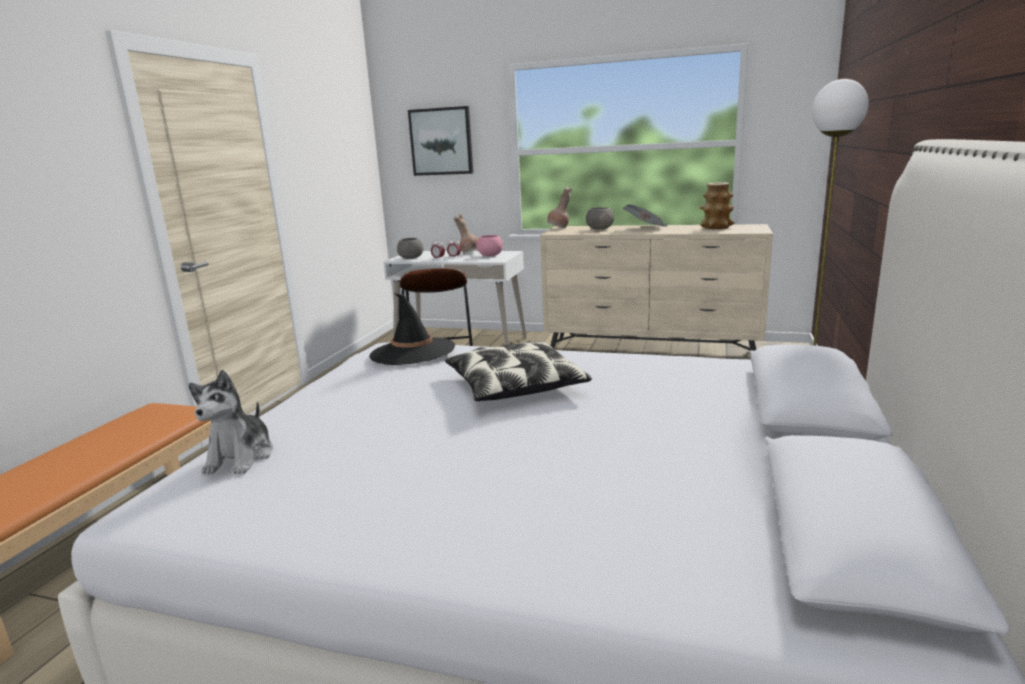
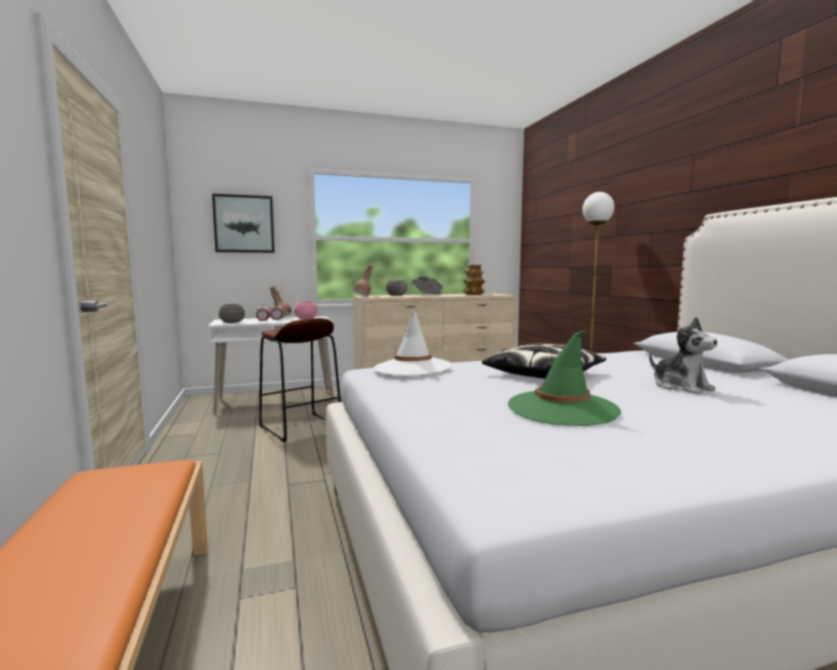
camera: 35 degrees left, 10 degrees down
(241, 457) = (471, 444): plush toy -> plush toy (681, 387)
(401, 438) = (562, 408): none -> green hat
(412, 352) = (412, 368): black hat -> white hat

